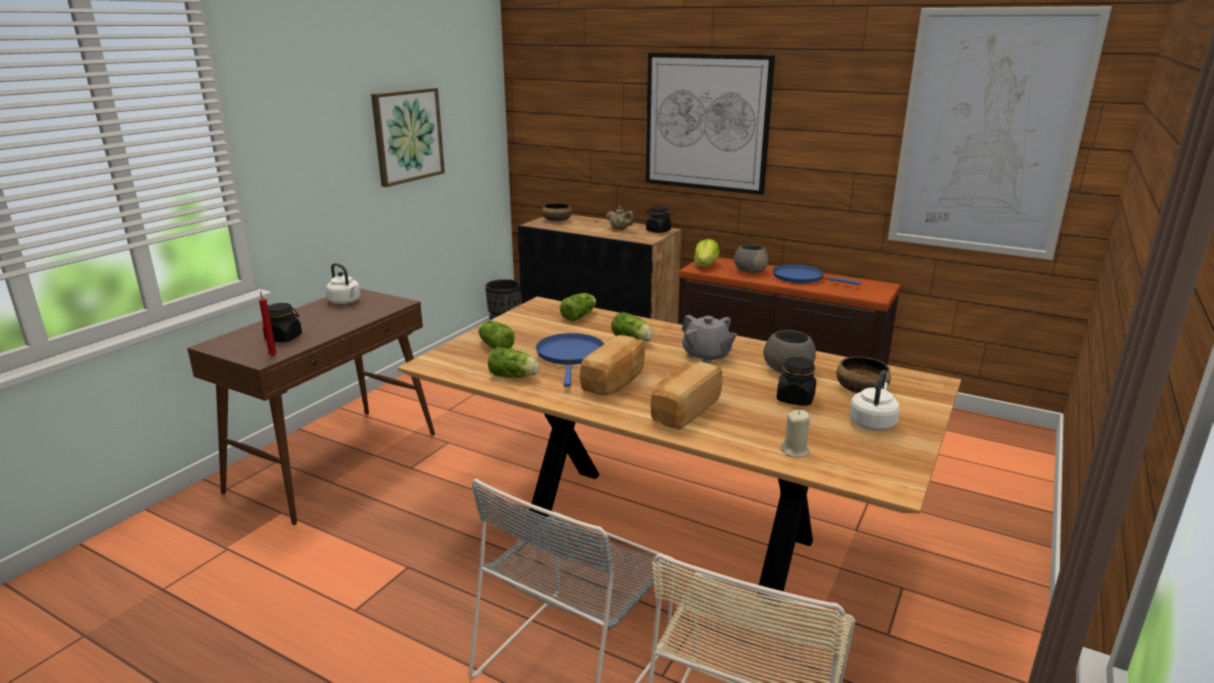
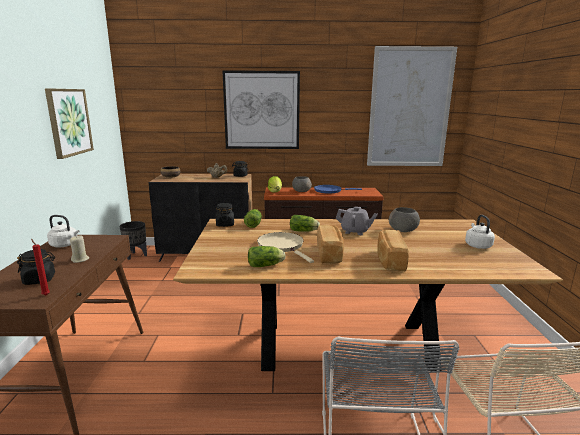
camera: 30 degrees left, 5 degrees down
(495, 346) = (225, 250): lettuce -> none
(570, 356) = (282, 246): blue frying pan -> beige frying pan
(795, 399) = (428, 242): black jar -> black jar (225, 224)
(795, 451) = (472, 267): beige candle -> beige candle (80, 260)
(860, 389) = (446, 232): bowl -> none

